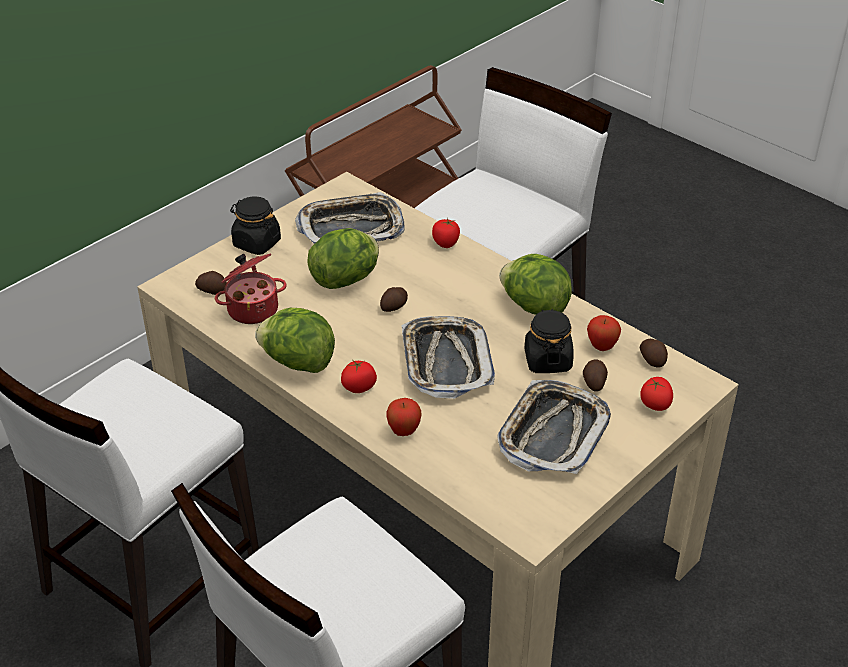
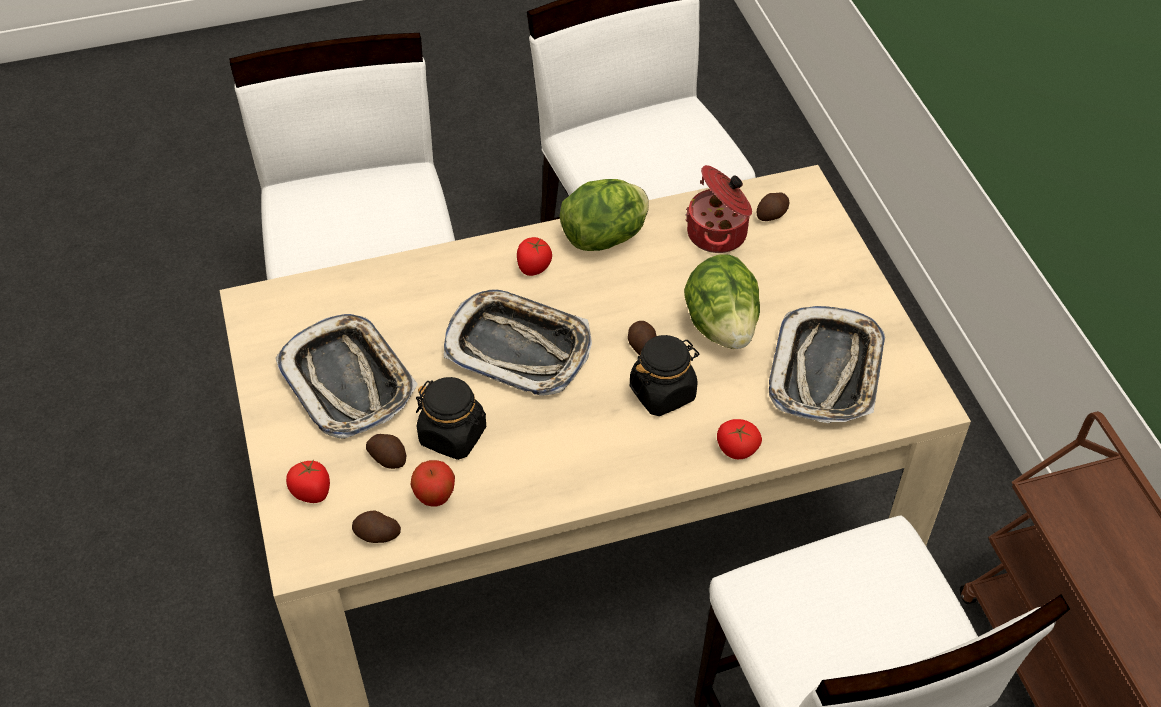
camera: 120 degrees right, 10 degrees up
(256, 243) = (843, 276): black jar -> black jar (663, 392)
(404, 431) = (446, 274): apple -> none
(534, 307) = (551, 472): lettuce -> none

